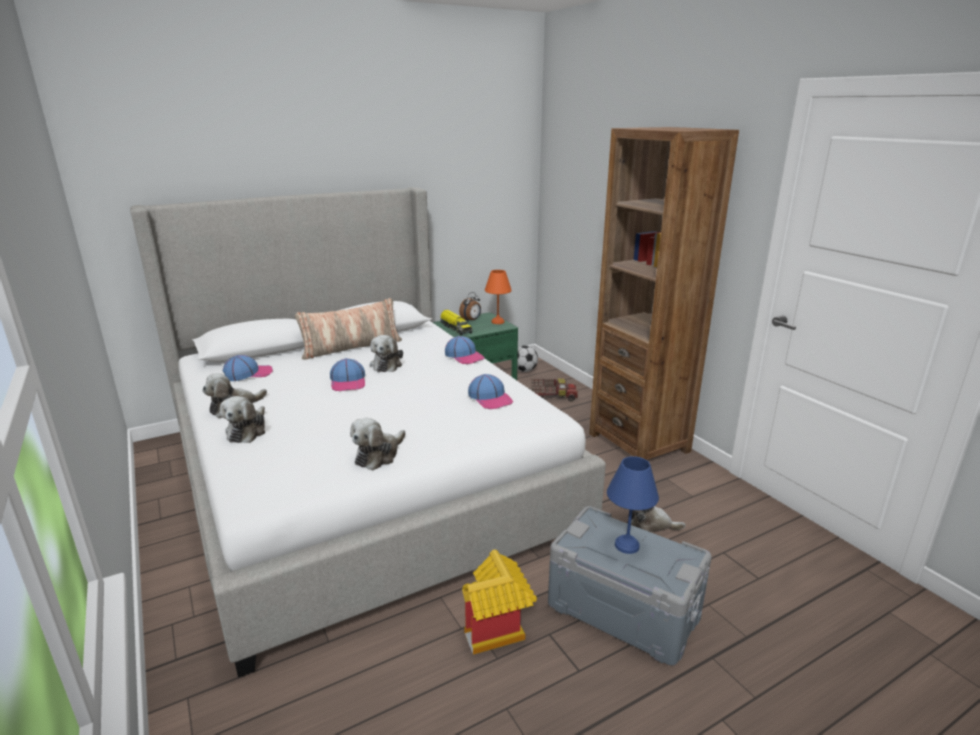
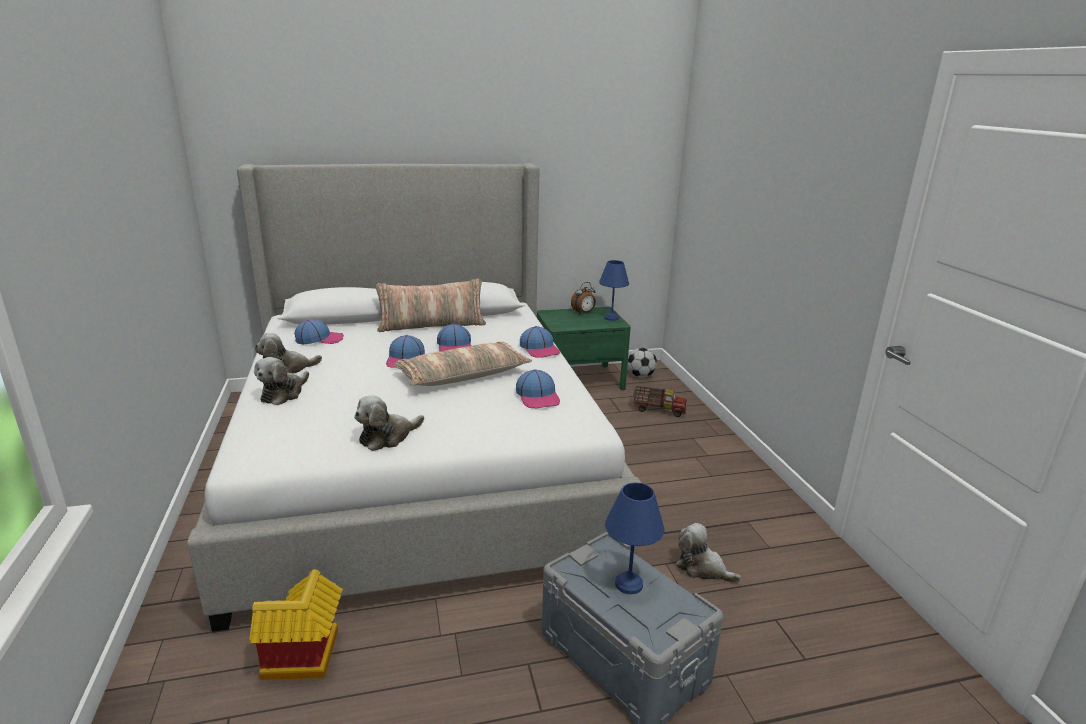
camera: 15 degrees right, 0 degrees up
(386, 364) = (455, 347): plush toy -> cap
(411, 389) = (463, 375): none -> pillow
(455, 328) = (562, 319): toy truck -> none
(497, 322) = (611, 318): orange table lamp -> blue table lamp
(497, 631) = (475, 647): toy house -> toy house (304, 661)
(639, 442) = (734, 475): brown bookcase -> none

